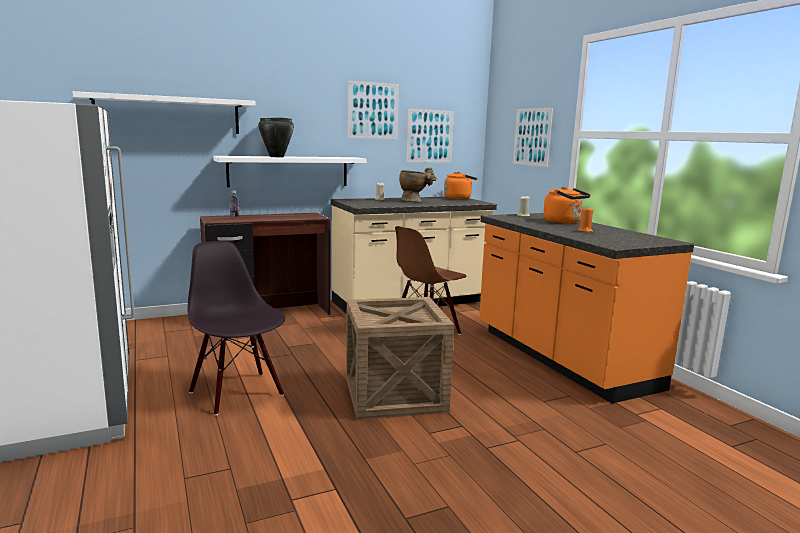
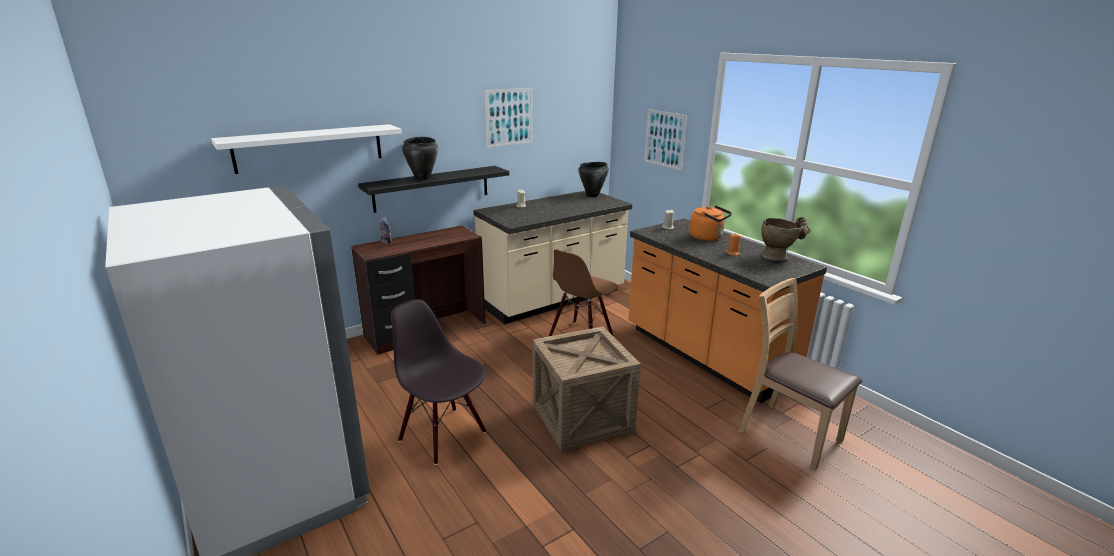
camera: 10 degrees left, 10 degrees up
(288, 171) = (432, 188): white shelf -> black shelf
(415, 201) = (557, 207): beige vase -> beige vase (779, 257)
(429, 136) = (562, 135): picture -> none
(459, 198) = (593, 195): orange kettle -> black cooking pot
(639, 435) = (789, 434): none -> brown chair

